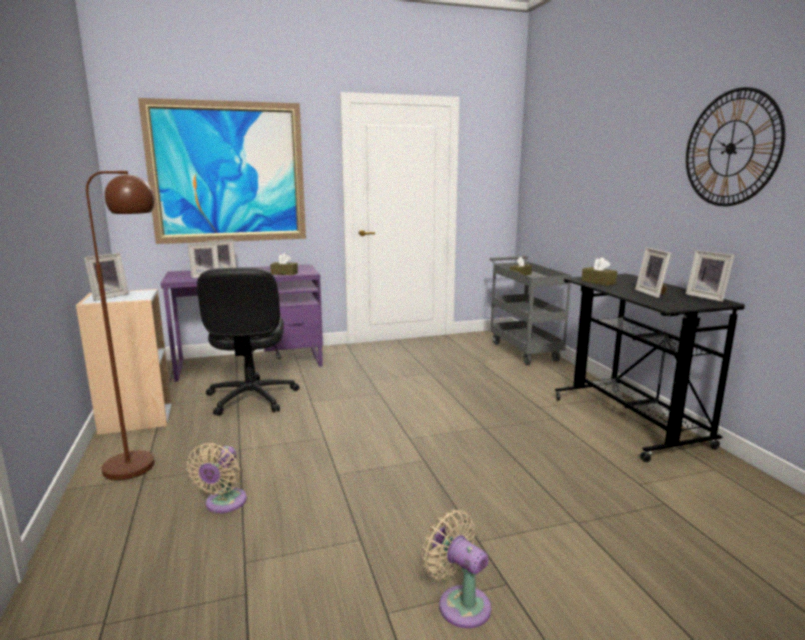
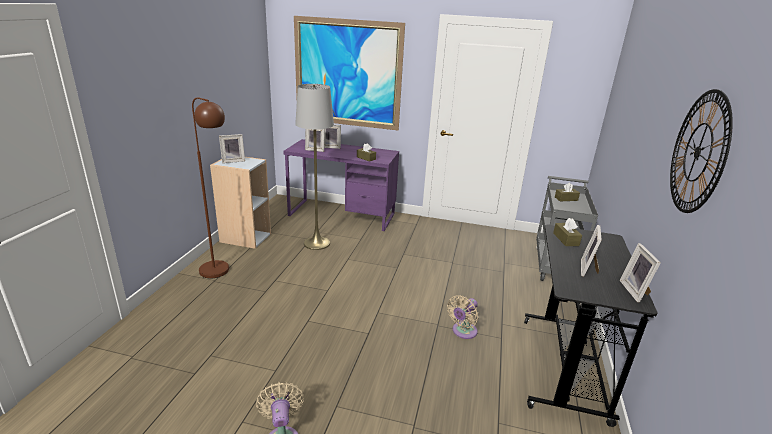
camera: 30 degrees right, 10 degrees up
(223, 504) = (234, 314): beige fan -> beige fan (463, 332)
(251, 398) = (316, 243): black office chair -> grey floor lamp

